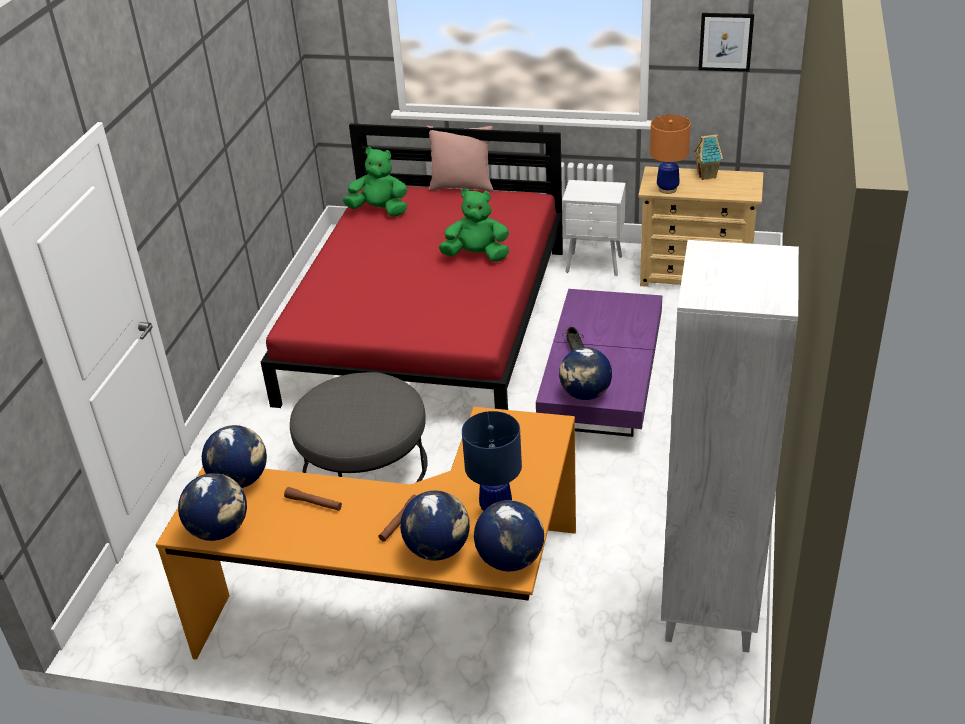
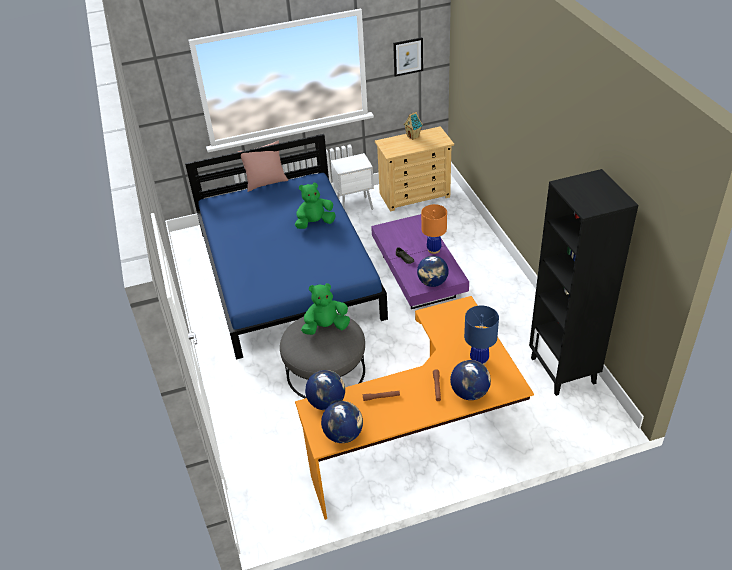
camera: 30 degrees left, 5 degrees up
(380, 210) = (228, 213): green plush toy -> green plush toy (326, 327)
(429, 323) = (289, 273): red bed -> blue bed
(510, 559) = (509, 382): globe -> none
(667, 189) = (399, 151): orange table lamp -> orange table lamp (433, 249)
(710, 609) = (563, 370): white bookcase -> black bookcase

